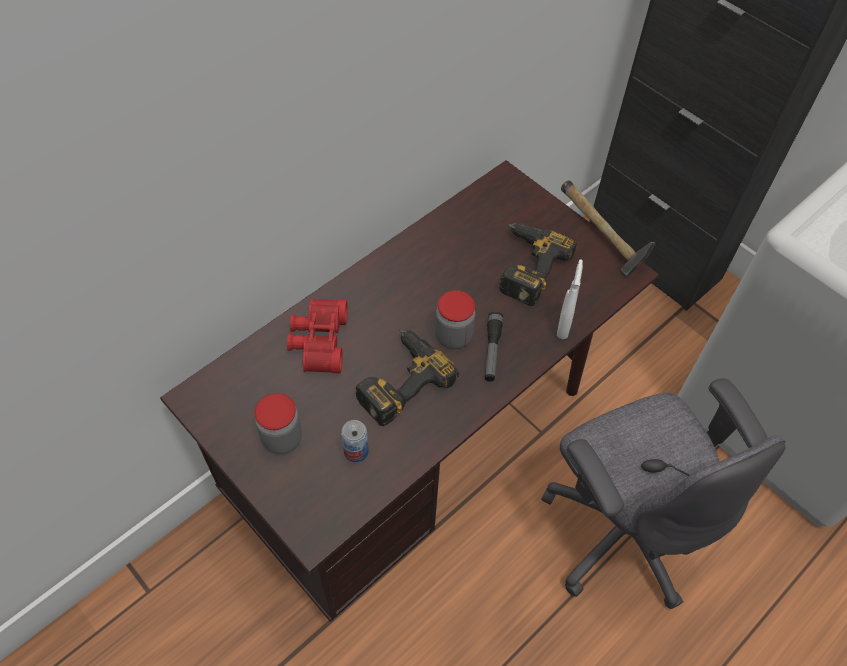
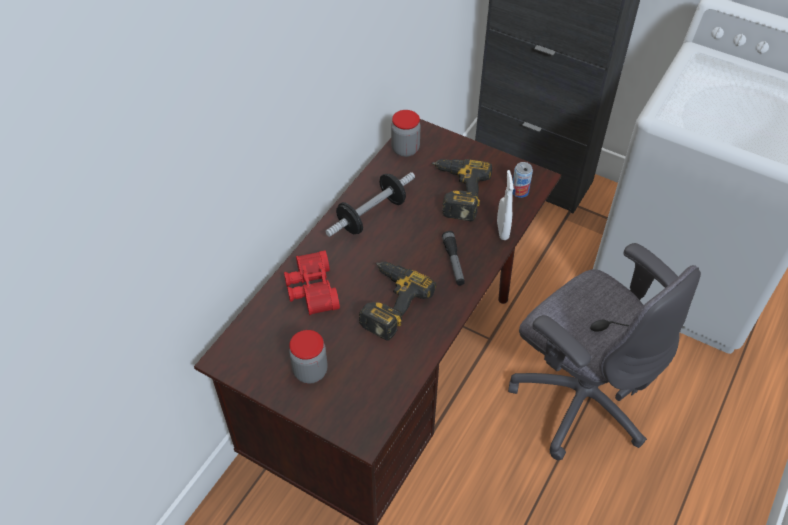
camera: 15 degrees left, 5 degrees down
(356, 451) = (374, 365): can -> can (520, 191)
(418, 270) = (371, 215): none -> dumbbell
(453, 336) = (419, 259): jar -> jar (405, 149)
(600, 235) = (506, 156): hammer -> none

